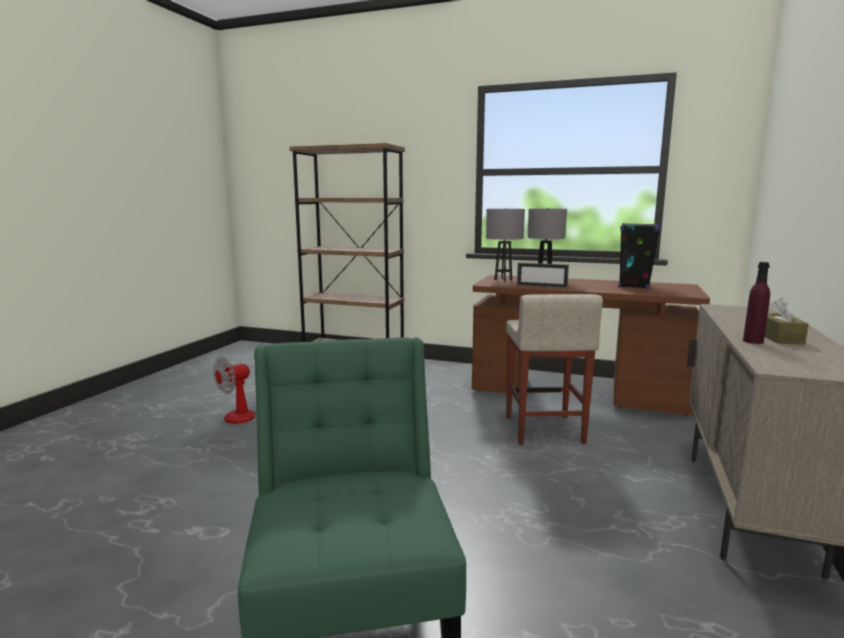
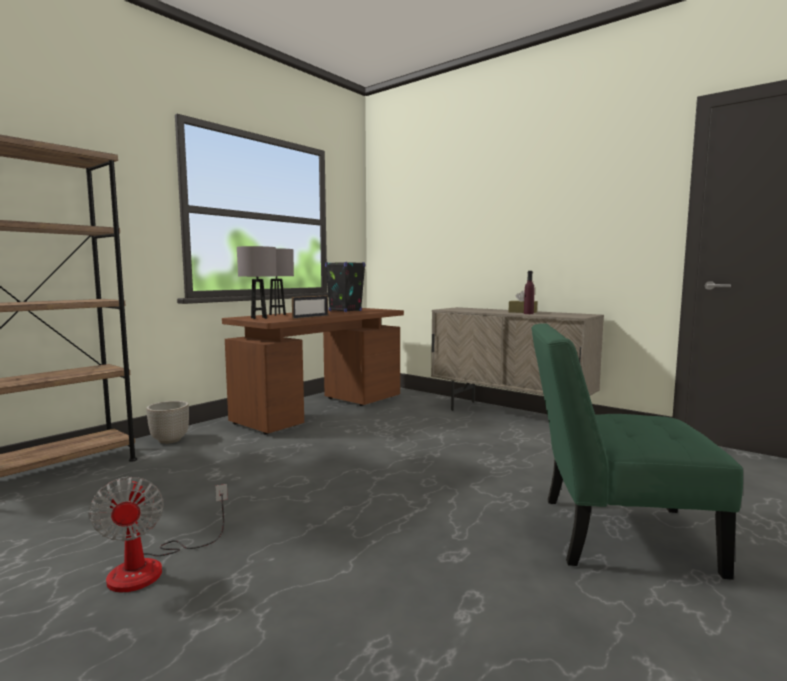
camera: 70 degrees left, 5 degrees down
(431, 367) = (169, 440): none -> planter
(544, 430) = (375, 431): beige stool -> none

